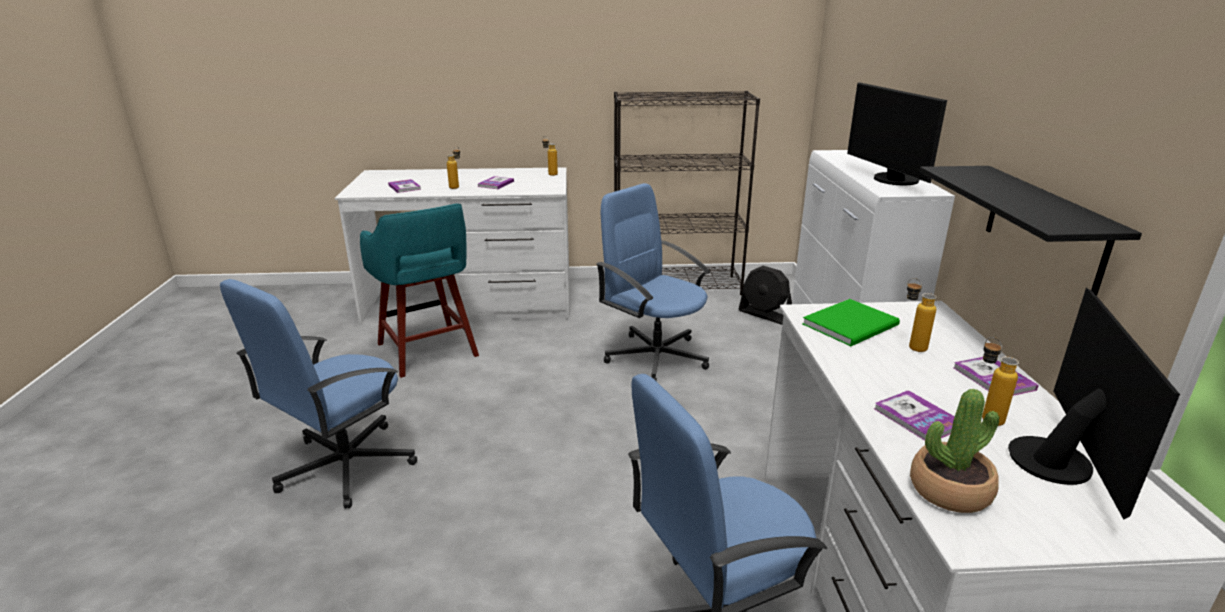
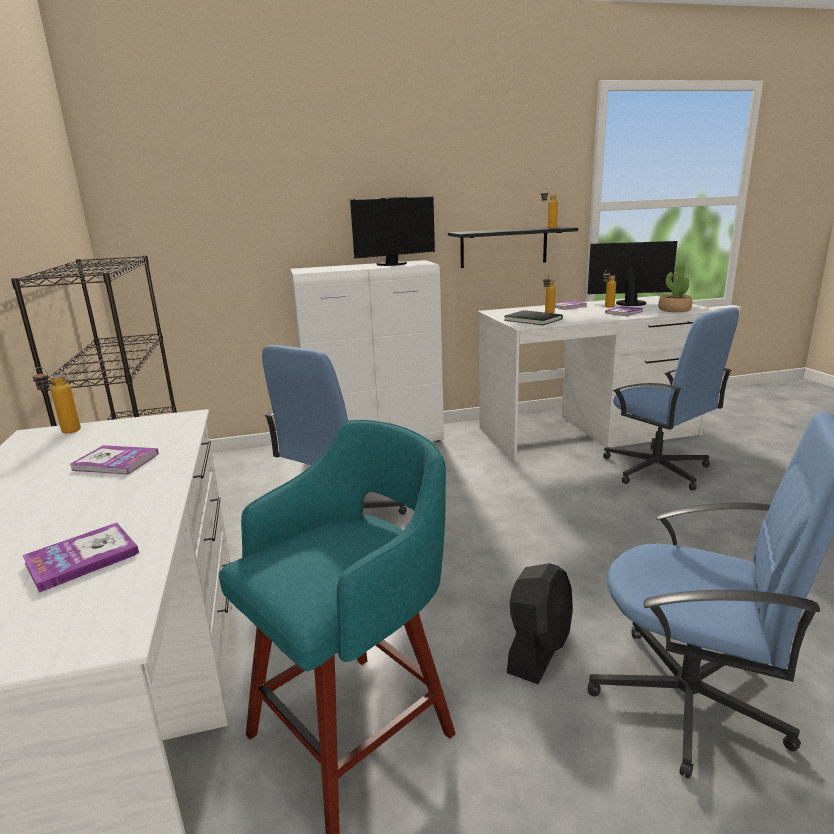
camera: 100 degrees left, 5 degrees down
(456, 186) = (115, 494): bottle -> bottle (548, 228)
(765, 315) = (246, 470): black fan -> black fan (538, 649)
(853, 325) = (532, 319): green book -> black book

